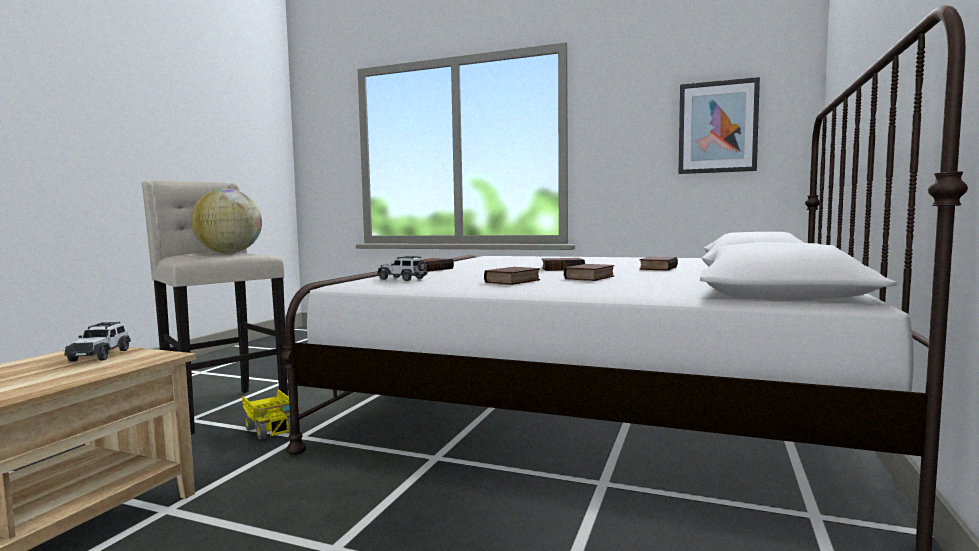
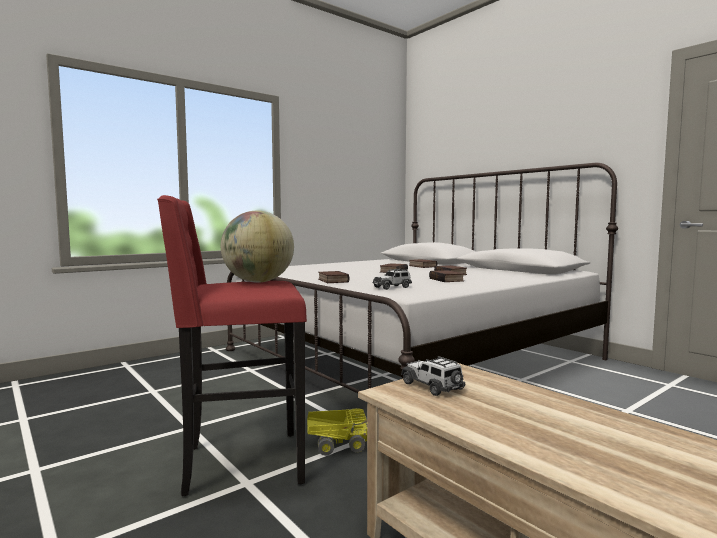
camera: 60 degrees left, 0 degrees up
(101, 355) = (432, 387): toy car -> toy car turned 150 degrees counterclockwise
(222, 410) = (240, 464): beige stool -> red stool
(717, 127) = (364, 177): picture -> none

